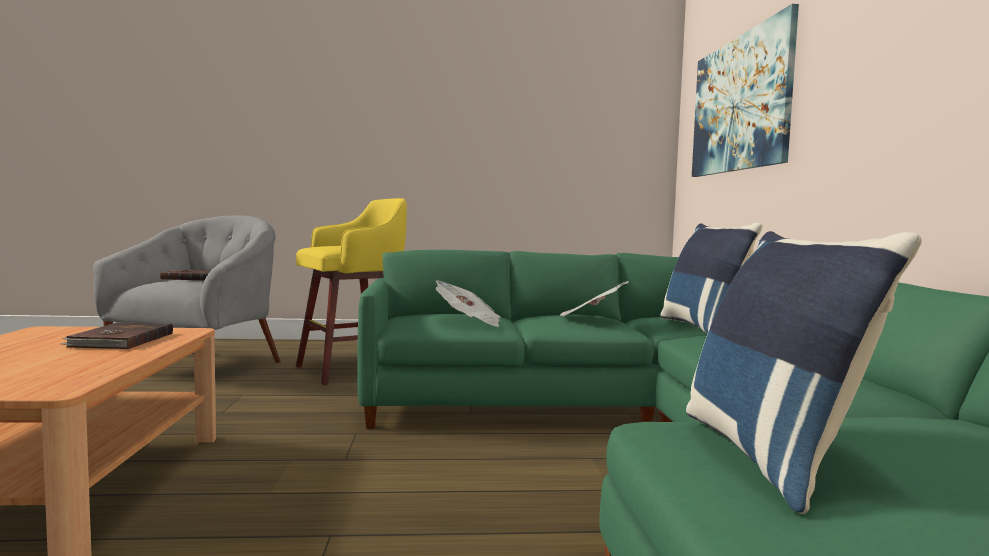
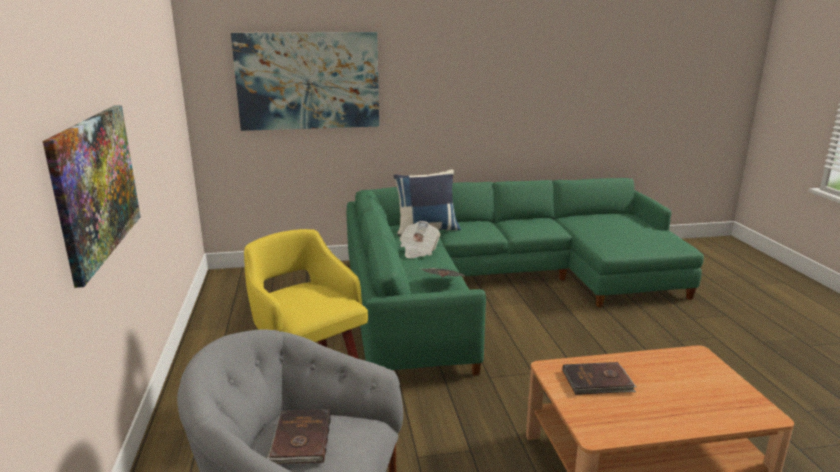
camera: 95 degrees left, 15 degrees up
(364, 146) = (96, 186): none -> picture
(773, 456) = (621, 241): blue pillow -> none

